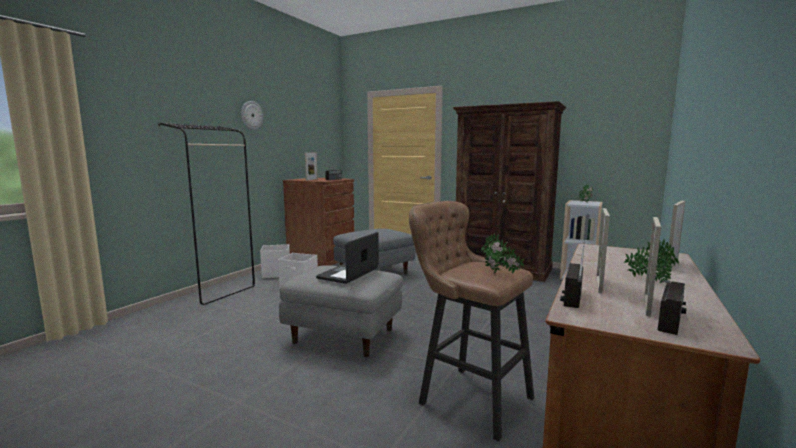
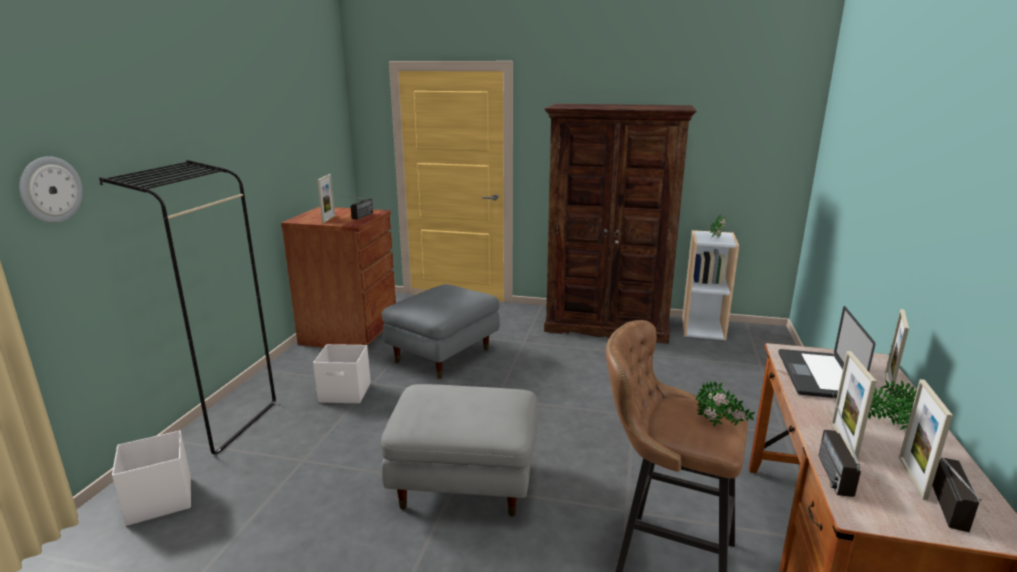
camera: 15 degrees left, 10 degrees up
(251, 115) = (228, 129): wall clock -> wall clock (50, 189)
(276, 274) = (294, 372): white storage box -> white storage box (159, 500)
(348, 273) = (470, 404): laptop -> laptop (817, 375)

